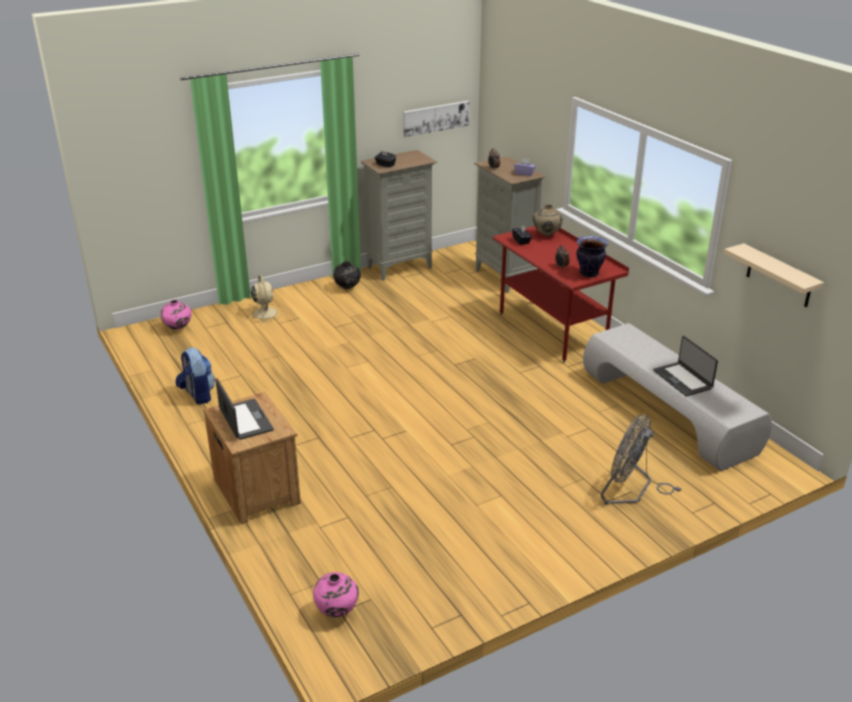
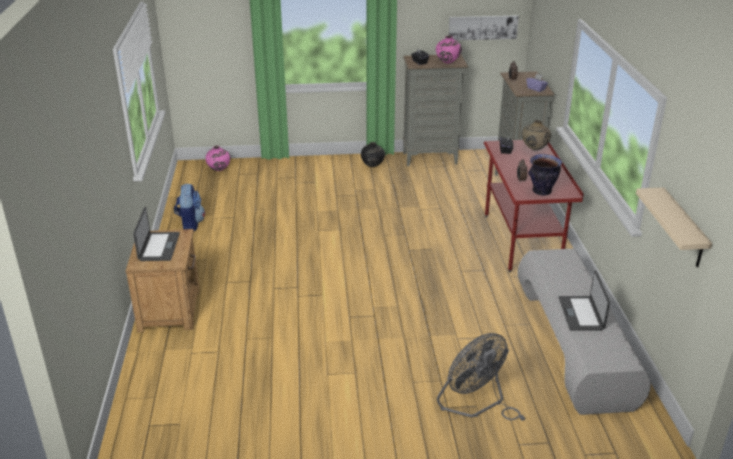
camera: 25 degrees right, 0 degrees up
(264, 312) = (292, 172): beige fan -> none
(337, 612) = (147, 425): pink vase -> pink vase (448, 63)

